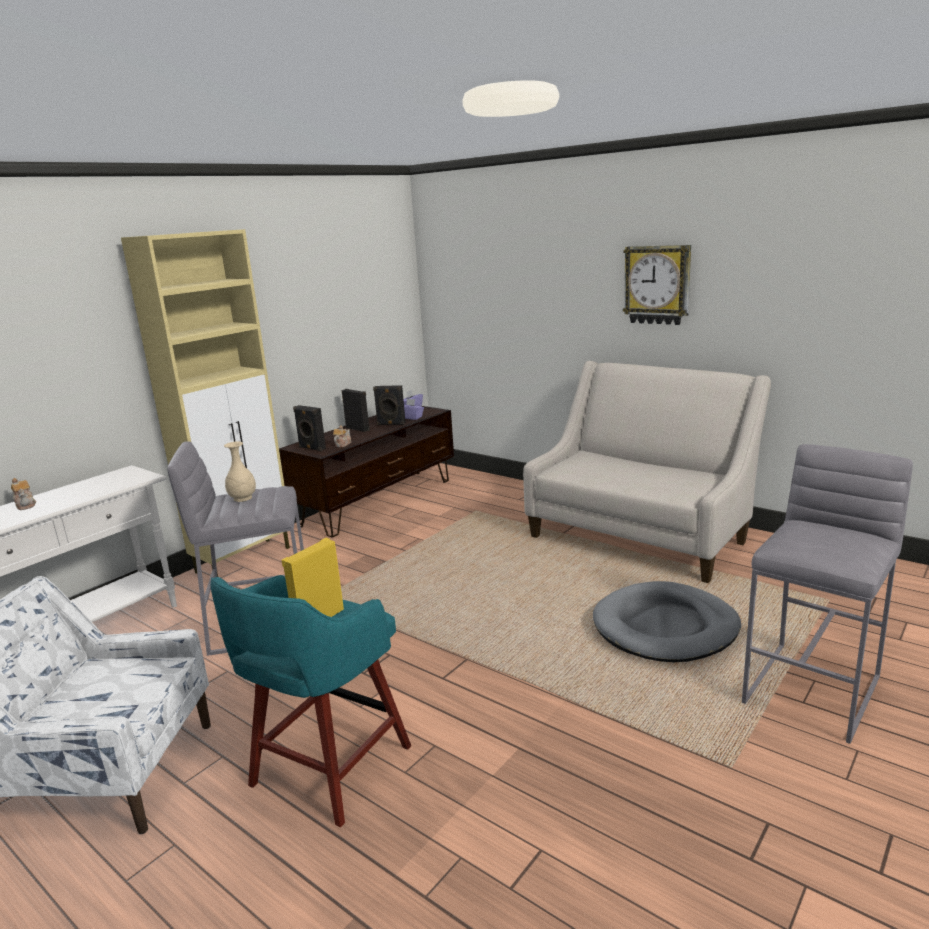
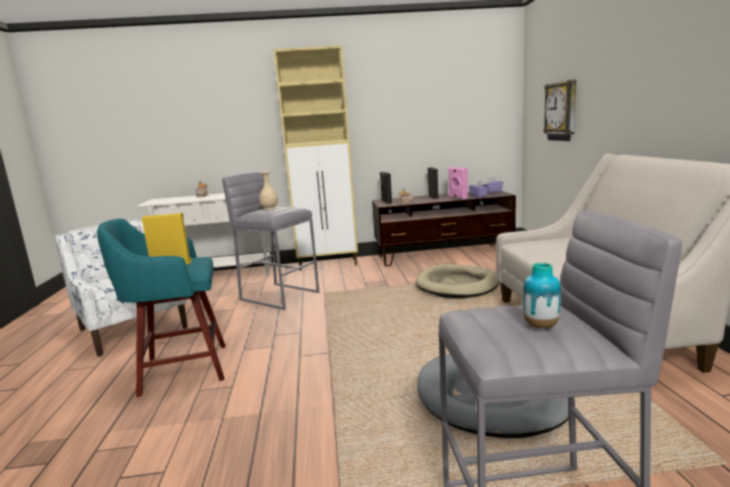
camera: 45 degrees right, 5 degrees down
(391, 424) = (457, 197): black speaker -> pink speaker
(460, 534) = (458, 285): none -> beige dog bed
(657, 285) = (674, 68): wall clock -> wall clock (561, 111)
(843, 538) = (540, 325): none -> vase

